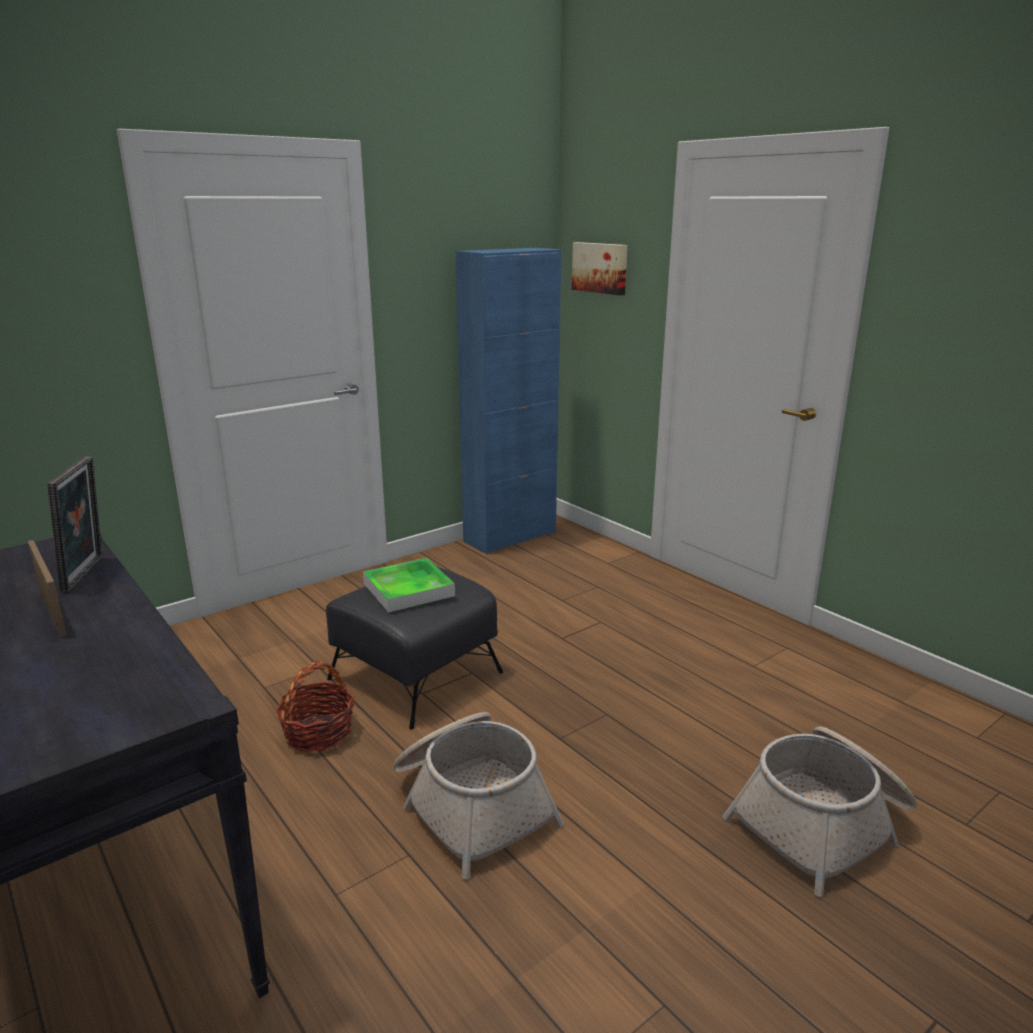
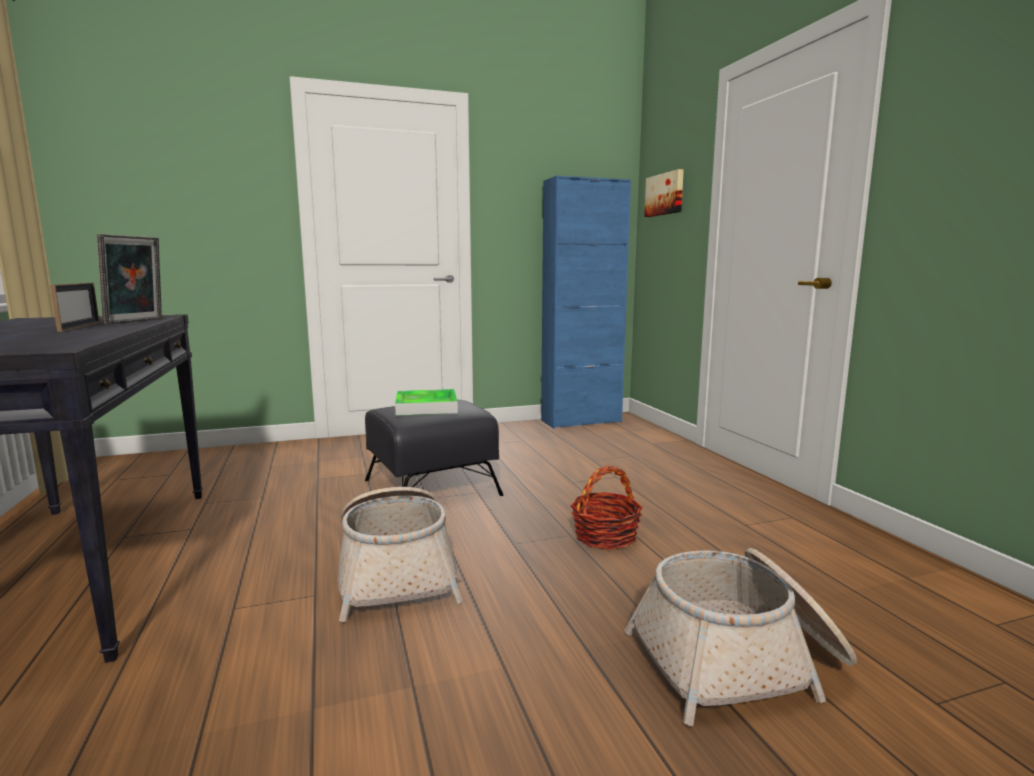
camera: 20 degrees right, 10 degrees down
(318, 732) = (327, 508): basket -> basket (605, 536)

